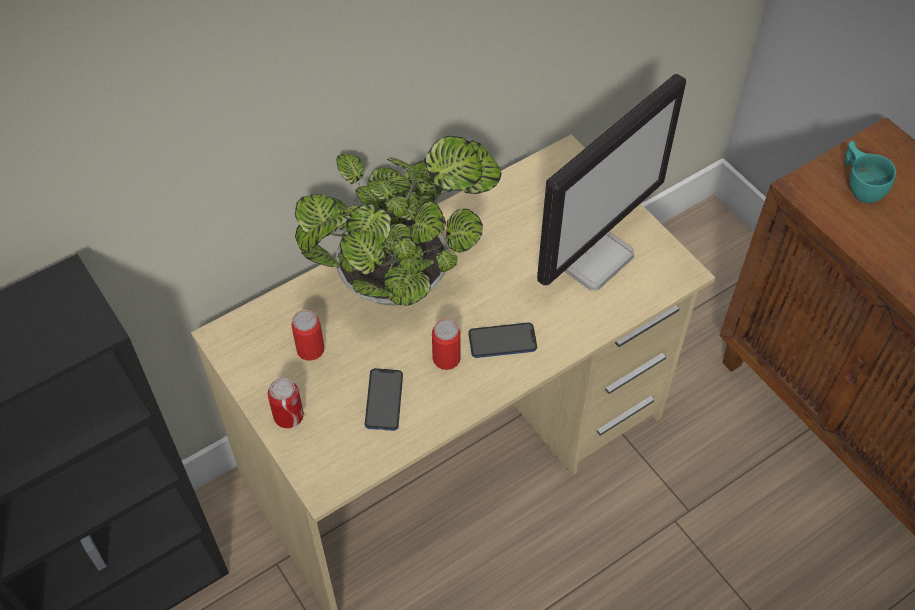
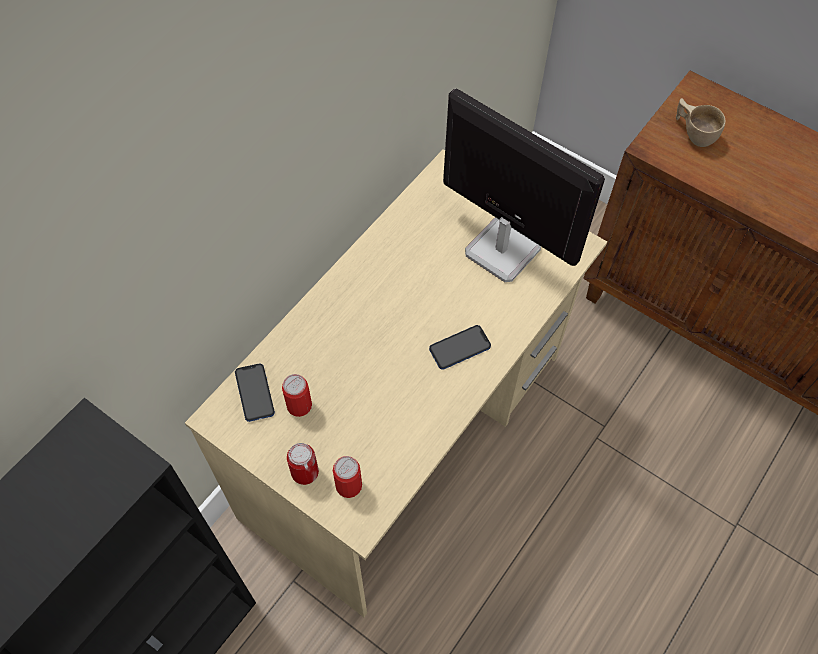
camera: 20 degrees left, 5 degrees up
(384, 400) = (381, 431): phone -> phone (254, 393)
(402, 278) = (352, 317): potted plant -> none
(446, 358) = (419, 377): can -> can (348, 485)
(590, 254) = (501, 250): monitor -> monitor turned 75 degrees counterclockwise
(860, 185) = (693, 133): turquoise cup -> beige cup

